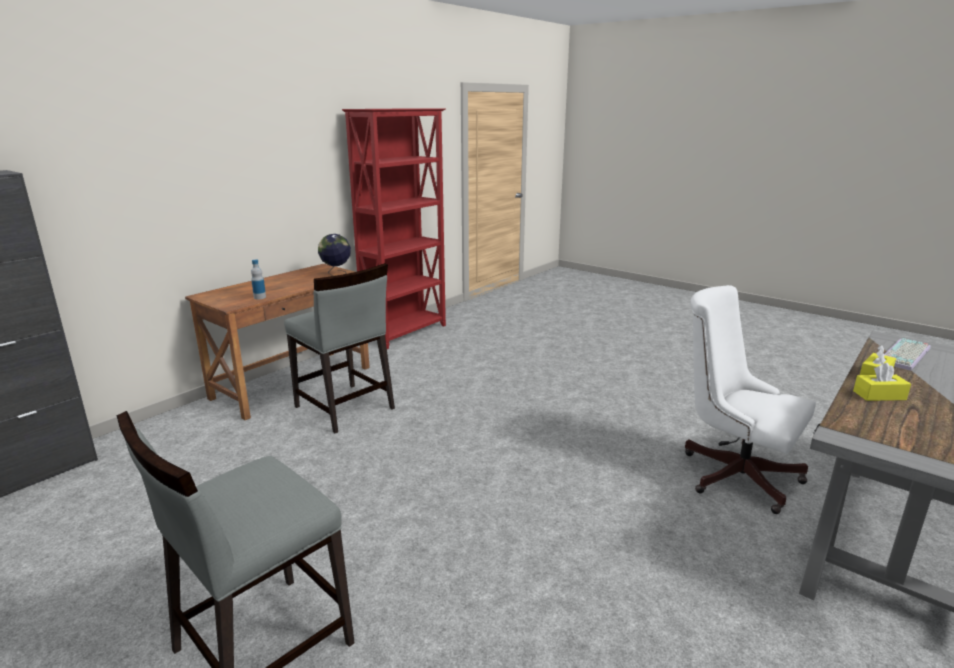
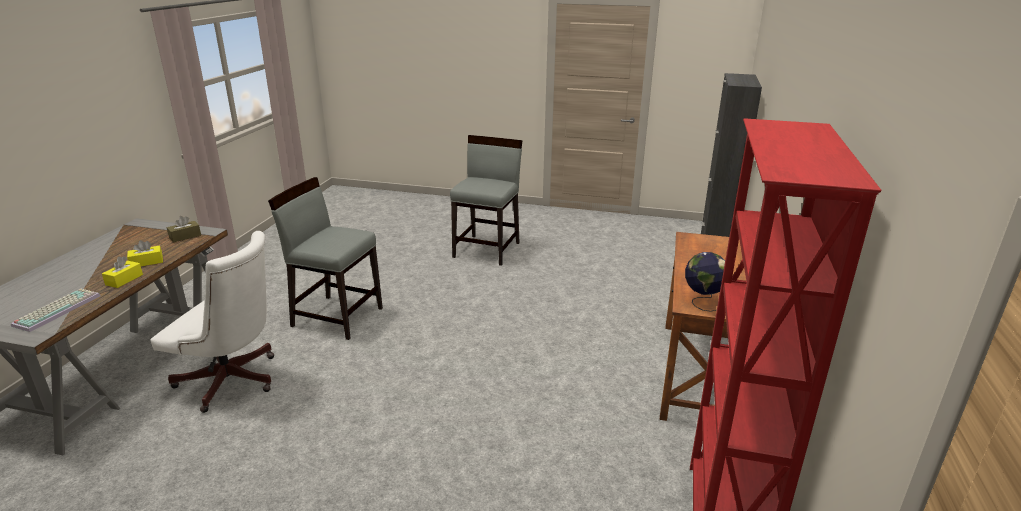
camera: 155 degrees right, 5 degrees up
(260, 297) = (689, 250): bottle -> none
(344, 408) = (607, 358): grey chair -> grey chair (337, 316)
(875, 433) = (185, 236): none -> brown tissue box

